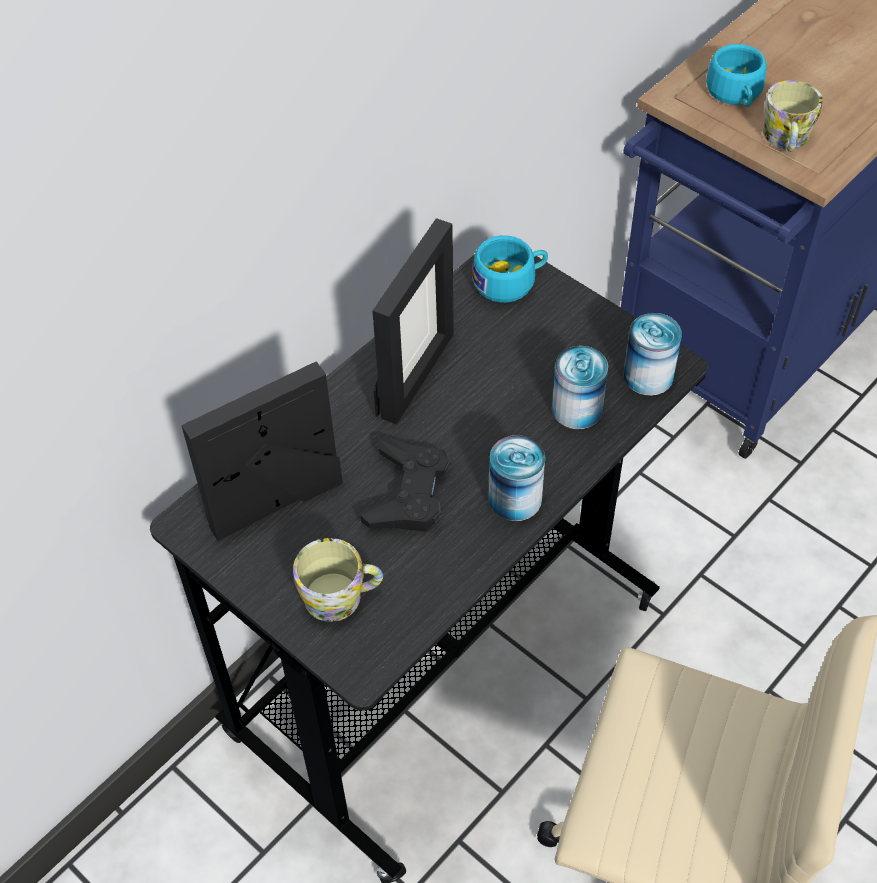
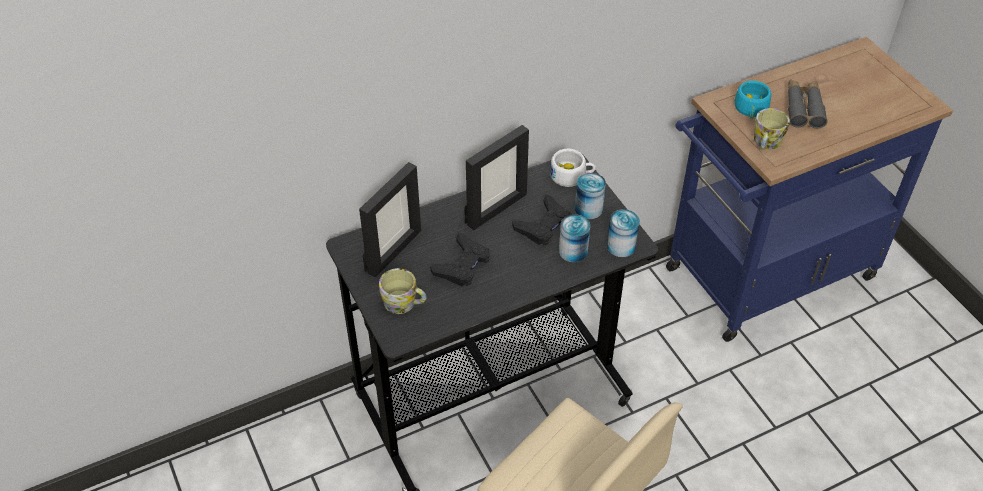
camera: 20 degrees right, 5 degrees down
(277, 505) = (393, 251): picture frame -> picture frame turned 135 degrees clockwise
(508, 379) = (544, 225): none -> black game controller
(510, 281) = (572, 176): turquoise cup -> white cup
(515, 499) = (516, 285): can -> can (588, 209)
(810, 70) = (803, 108): none -> grey binoculars

